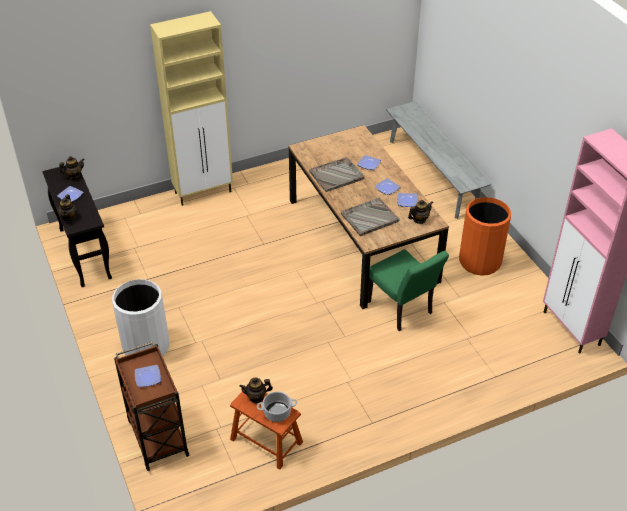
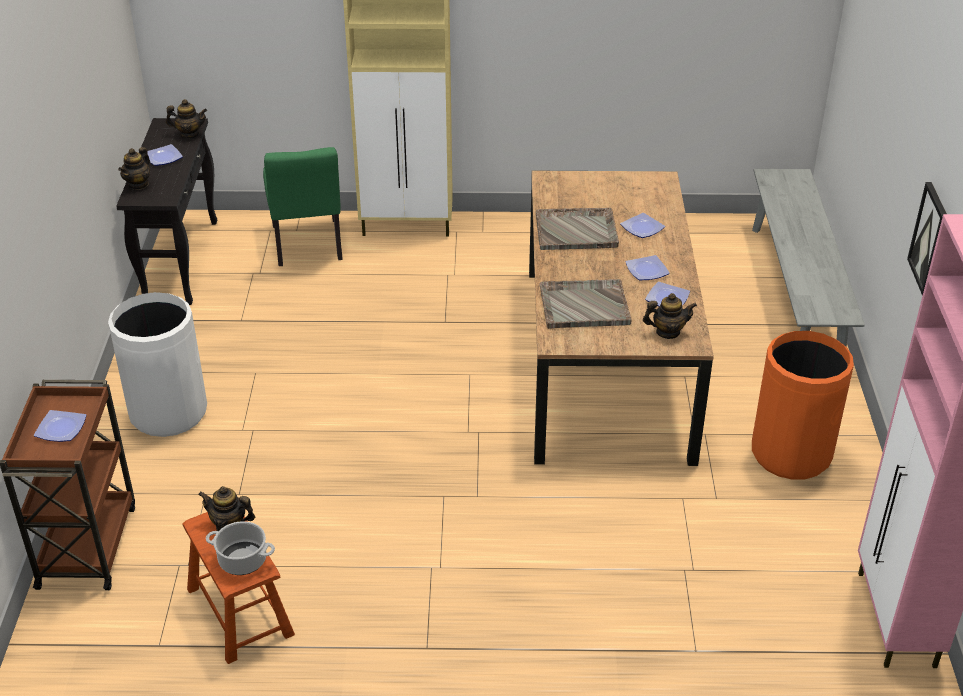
camera: 25 degrees right, 5 degrees down
(402, 310) = (601, 488): green chair -> green chair (308, 247)
(537, 138) = (929, 238): none -> picture

